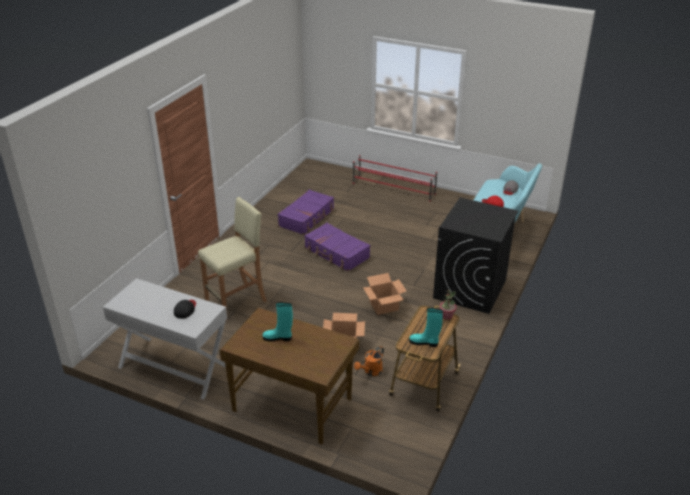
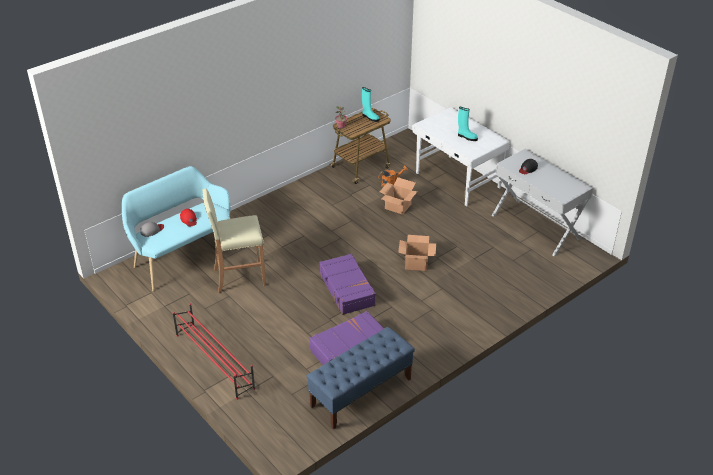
camera: 155 degrees left, 5 degrees up
(237, 301) = (468, 267): beige stool -> beige stool (239, 277)
(280, 198) = (361, 392): none -> blue bench
(292, 404) = (457, 181): brown desk -> white desk
(384, 306) = (343, 226): cardboard box -> cardboard box (416, 263)
(470, 289) = (261, 218): black washing machine -> none

